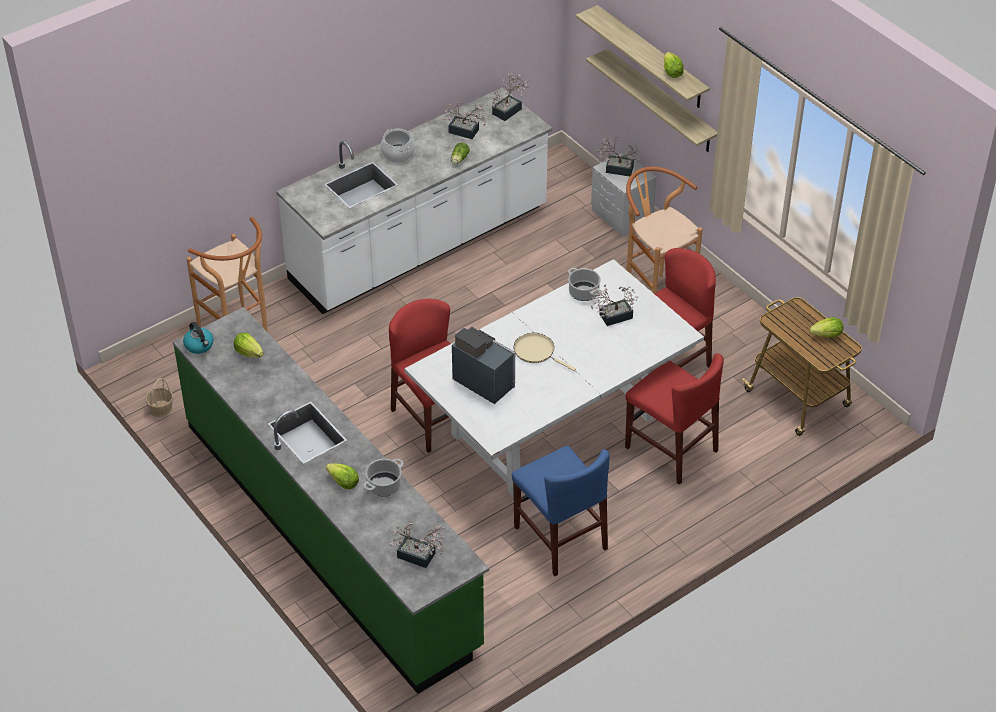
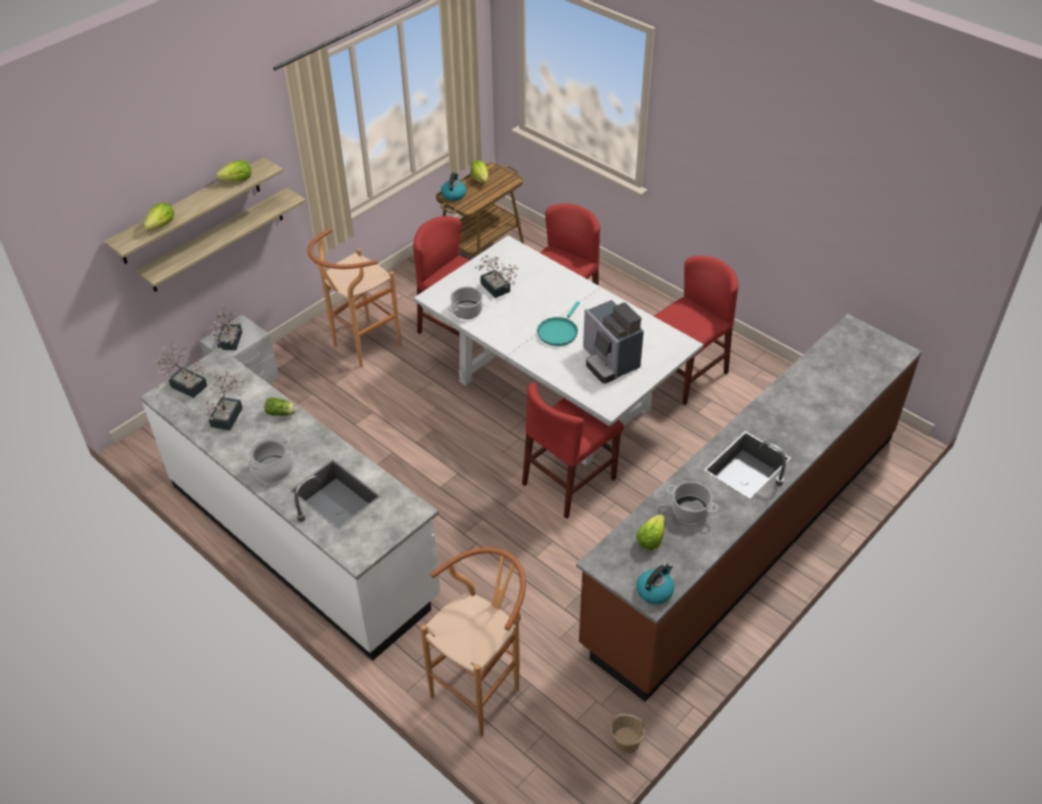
camera: 100 degrees left, 0 degrees up
(330, 533) = (745, 535): green counter -> brown counter
(343, 483) = (801, 423): lettuce -> lettuce (162, 225)
(384, 486) = (790, 393): cooking pot -> cooking pot (690, 510)
(420, 557) = (860, 356): potted plant -> none
(484, 380) = (609, 361): coffee machine -> coffee machine turned 60 degrees counterclockwise
(536, 351) = (558, 332): beige frying pan -> turquoise frying pan
(560, 538) = (685, 374): blue chair -> red chair
(798, 310) = (453, 194): none -> kettle

